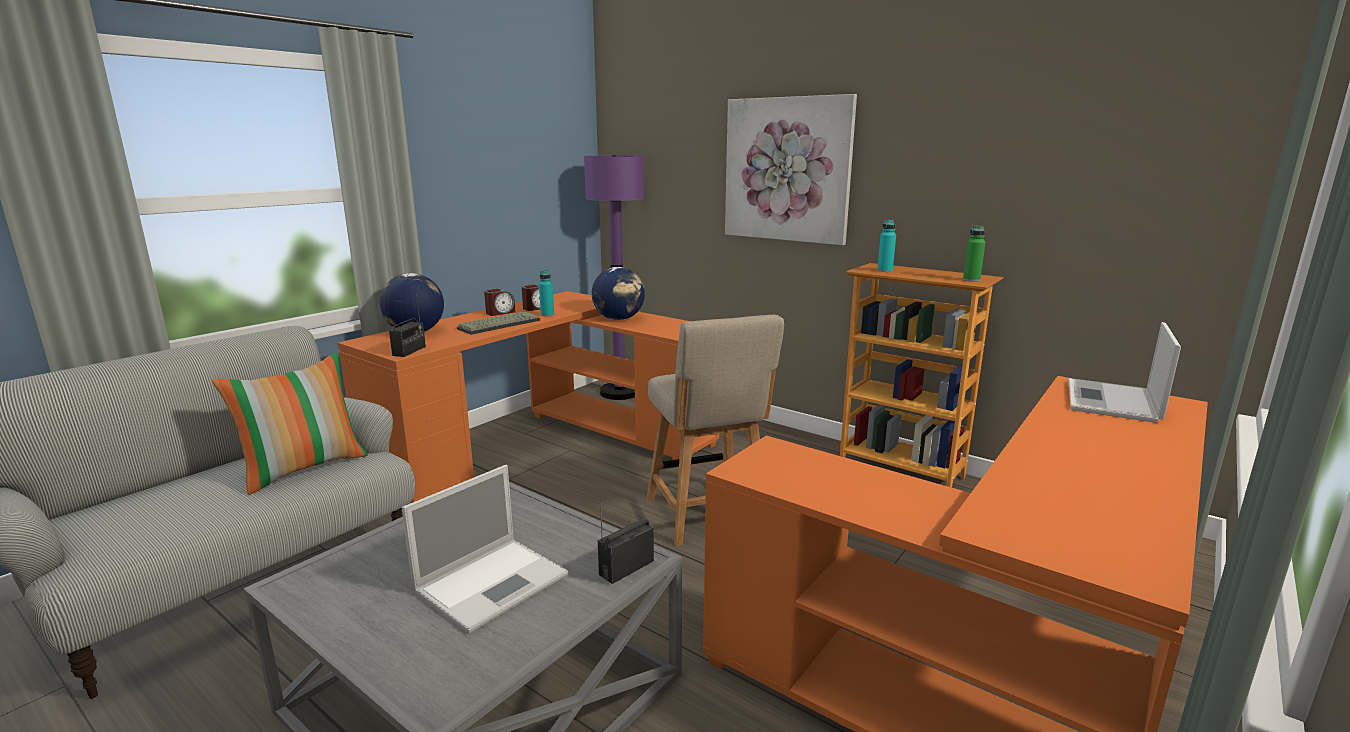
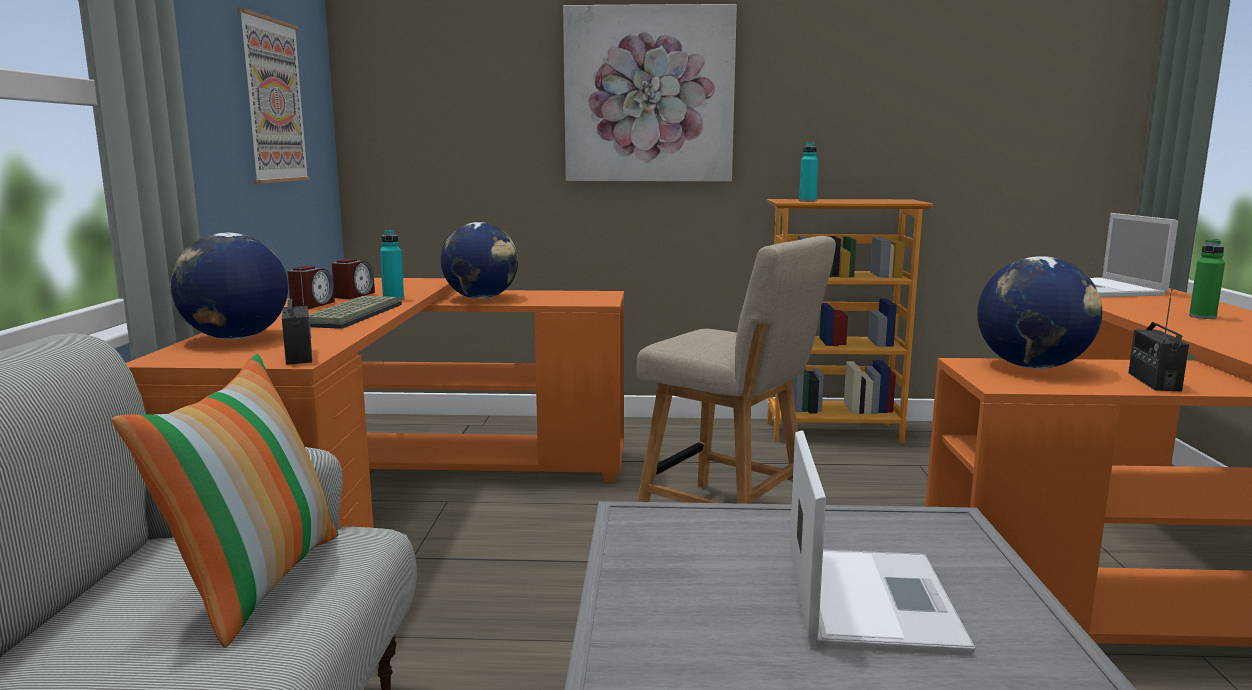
camera: 35 degrees left, 5 degrees down
(525, 177) = (273, 101): none -> picture
(620, 392) = (408, 425): purple floor lamp -> none
(626, 567) = (958, 533): radio -> radio (1153, 382)
(810, 462) = (1032, 367): none -> globe
(971, 280) = (903, 201): green bottle -> green bottle (1202, 317)

